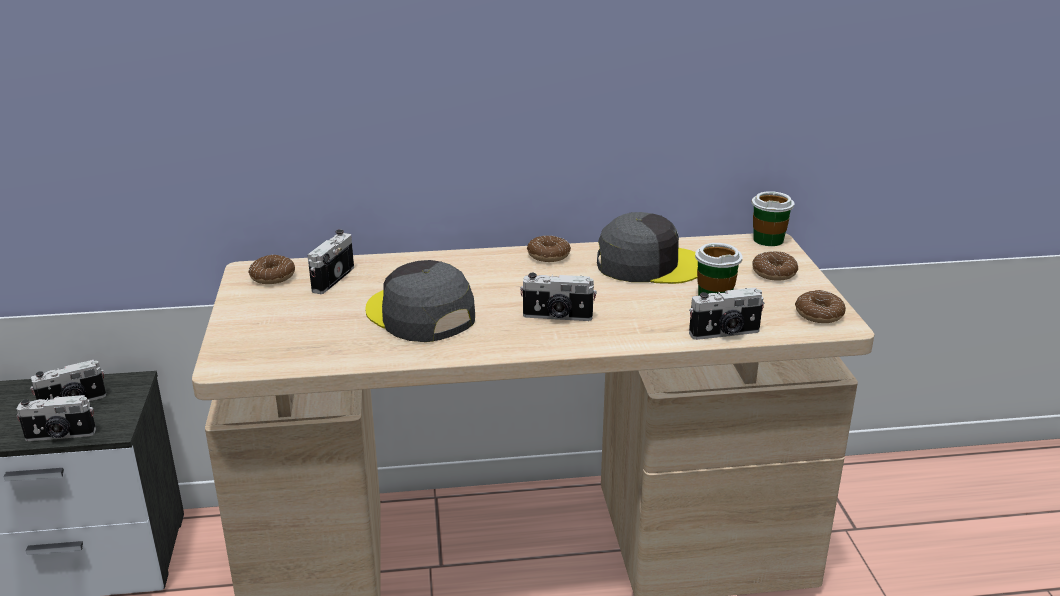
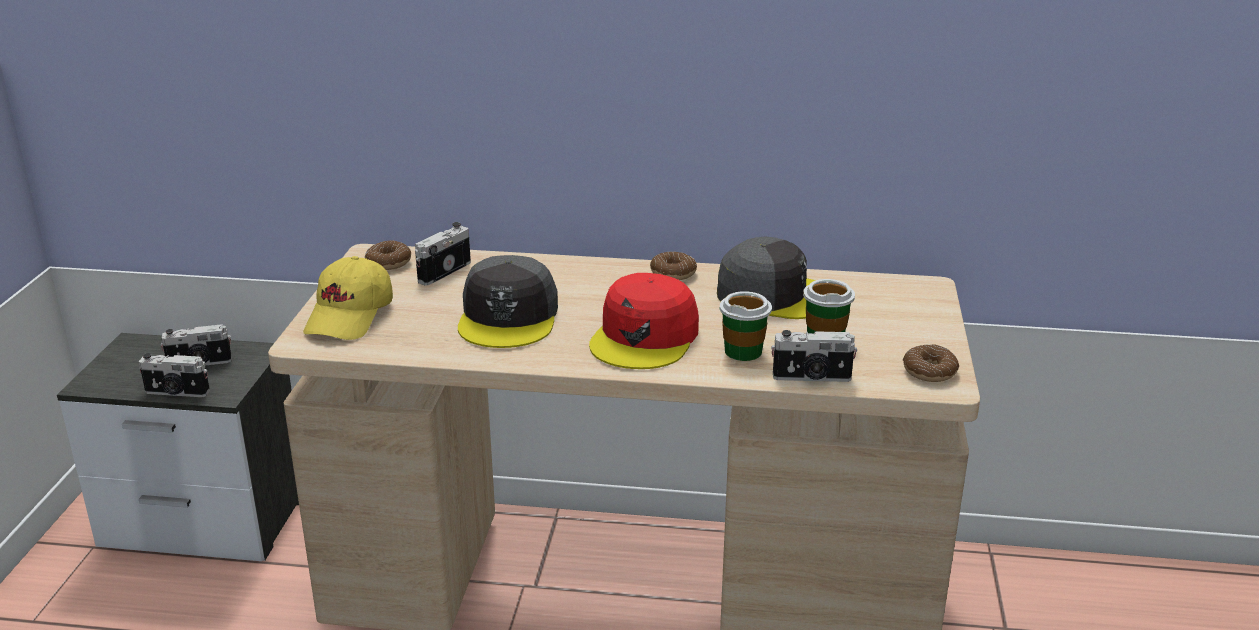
camera: 15 degrees right, 0 degrees up
(261, 333) = (350, 317): none -> yellow cap
(419, 314) = (509, 318): grey cap -> grey cap turned 150 degrees counterclockwise
(557, 317) = (645, 337): camera -> red cap
(768, 240) = (925, 284): cup -> cup (743, 351)
(774, 273) = (907, 321): donut -> none

